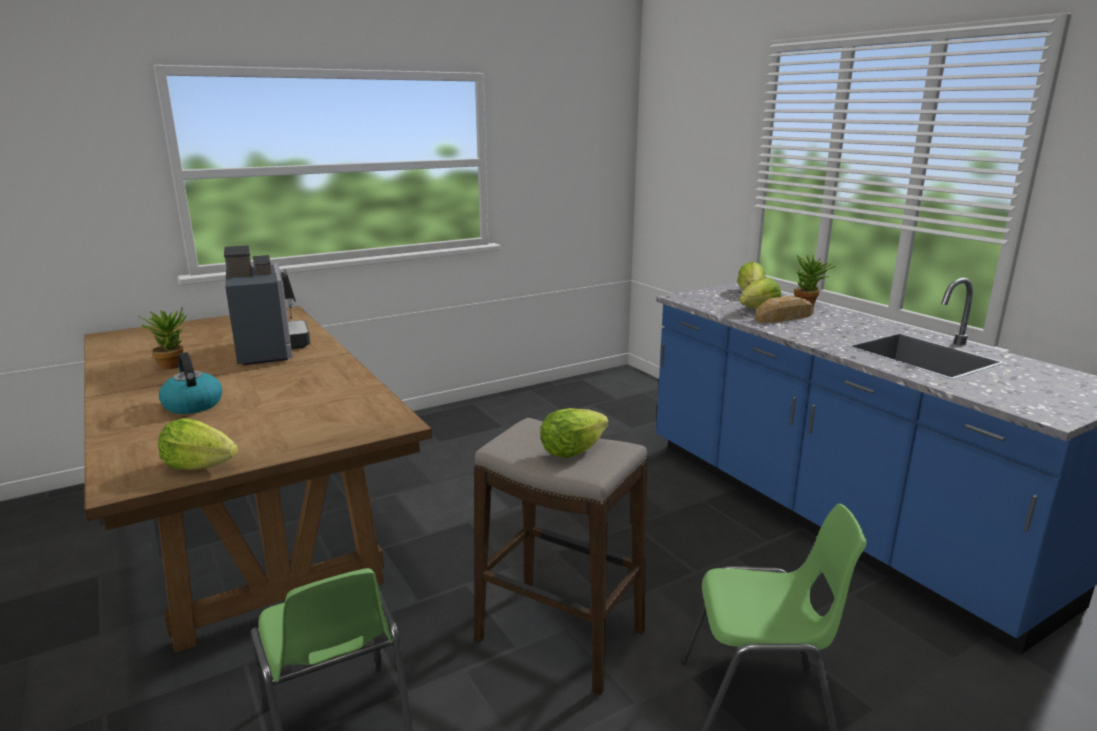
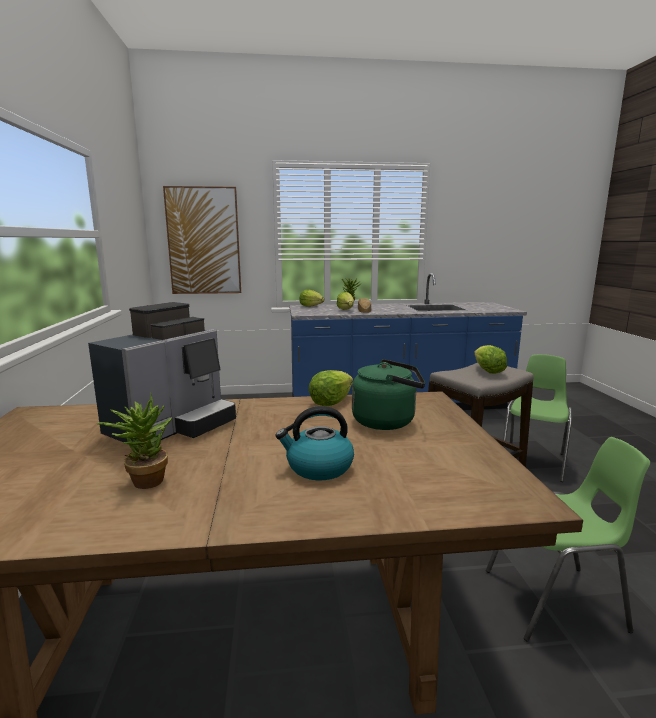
camera: 65 degrees left, 5 degrees down
(199, 466) = (488, 464): lettuce -> lettuce (330, 402)
(270, 349) = (173, 426): coffee machine -> coffee machine turned 120 degrees clockwise
(307, 413) = (387, 421): none -> green kettle
(682, 167) = (204, 241): none -> picture

